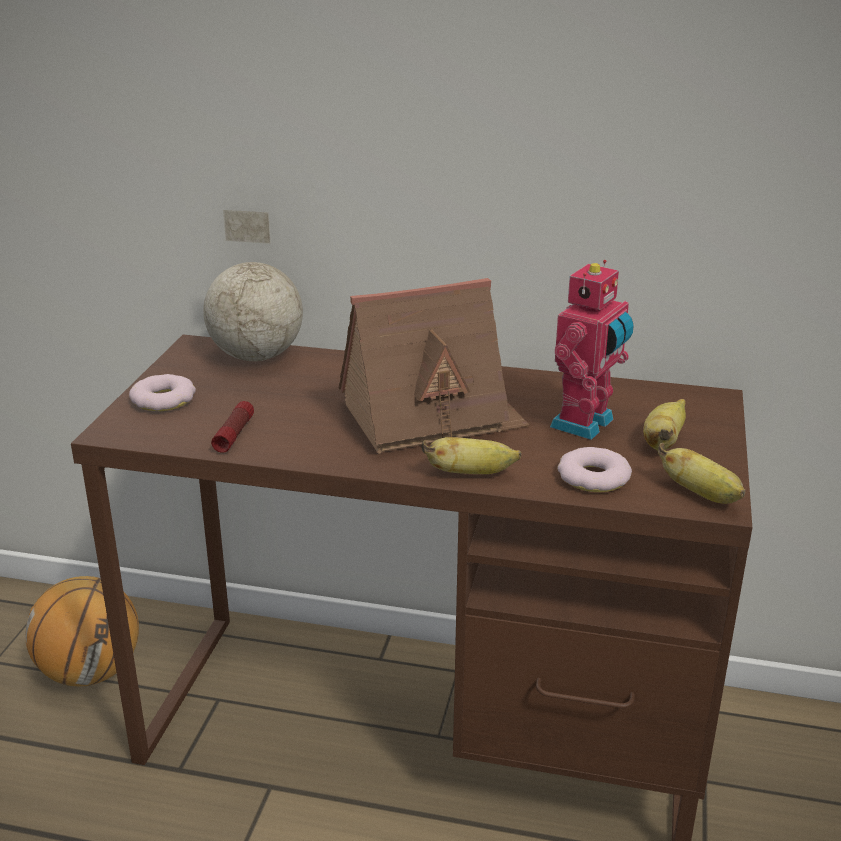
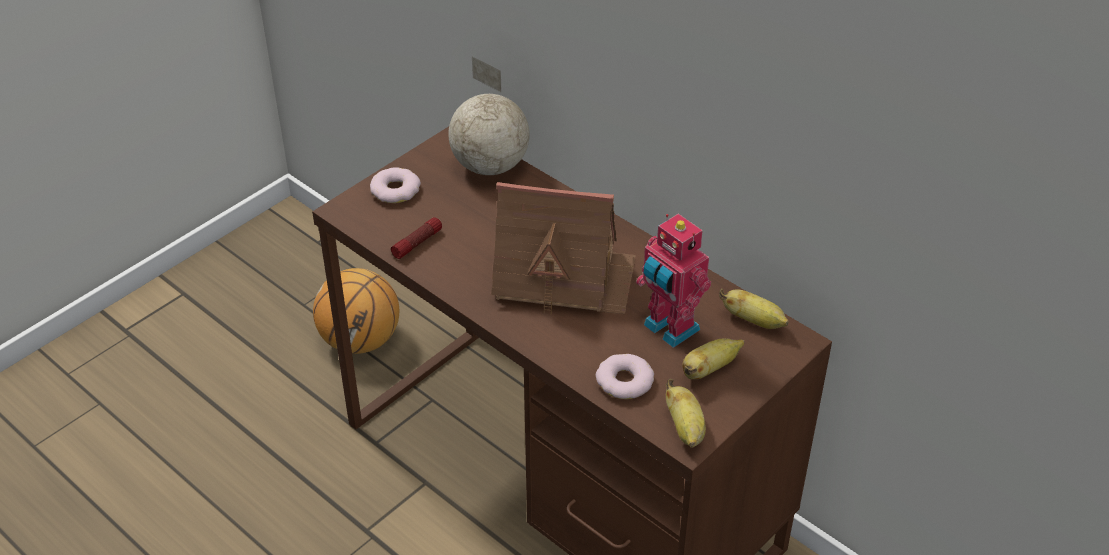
camera: 30 degrees right, 15 degrees up
(471, 473) = (543, 343): banana -> banana (754, 321)
(586, 424) = (669, 329): toy robot -> toy robot turned 75 degrees clockwise

